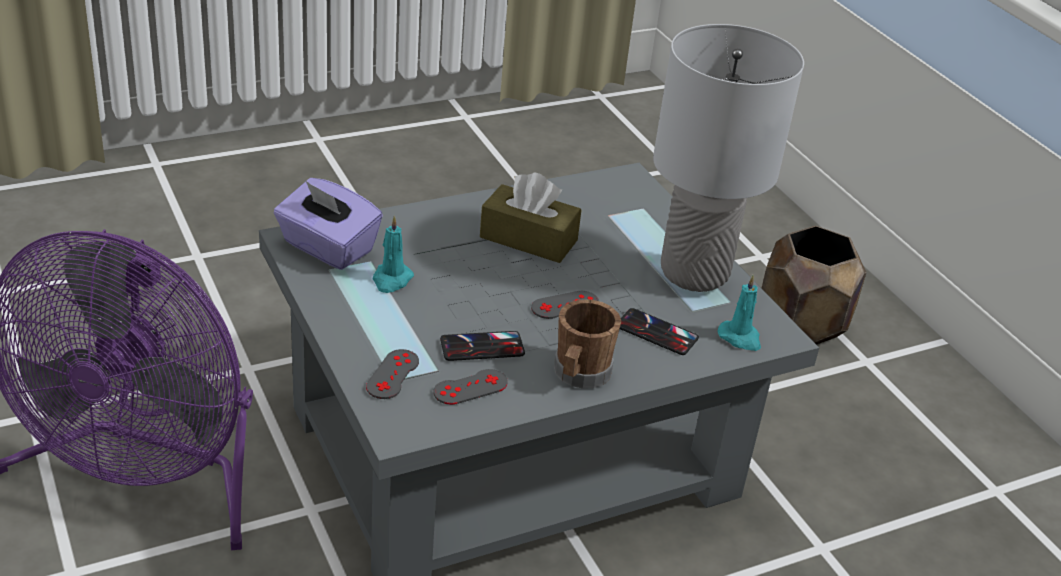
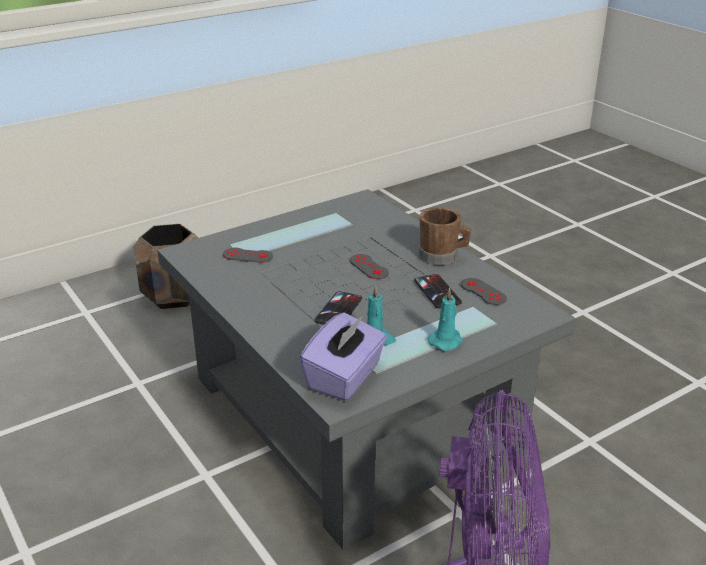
camera: 95 degrees left, 5 degrees down
(393, 374) = (490, 322): grey game controller -> grey game controller (247, 255)
(528, 239) = (289, 286): brown tissue box -> none
(656, 332) = (382, 234): phone -> phone (338, 310)
(694, 279) = (316, 223): grey table lamp -> none
(740, 338) = (372, 209): turquoise candle -> turquoise candle (446, 341)

